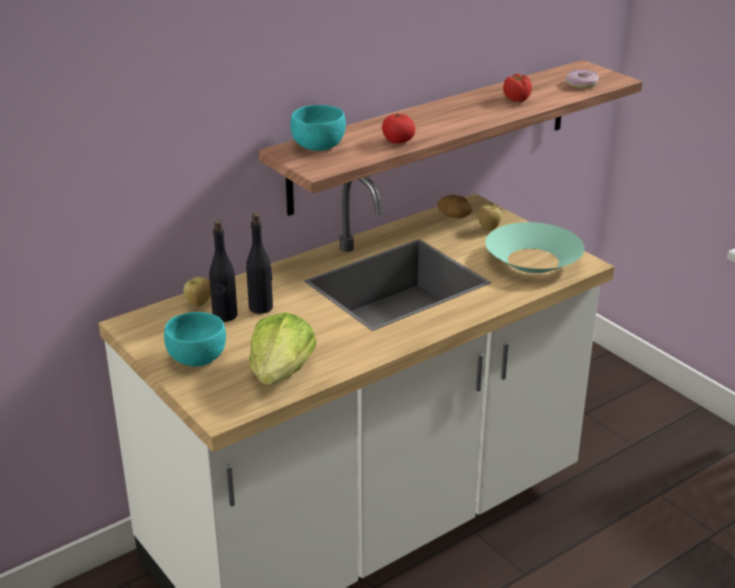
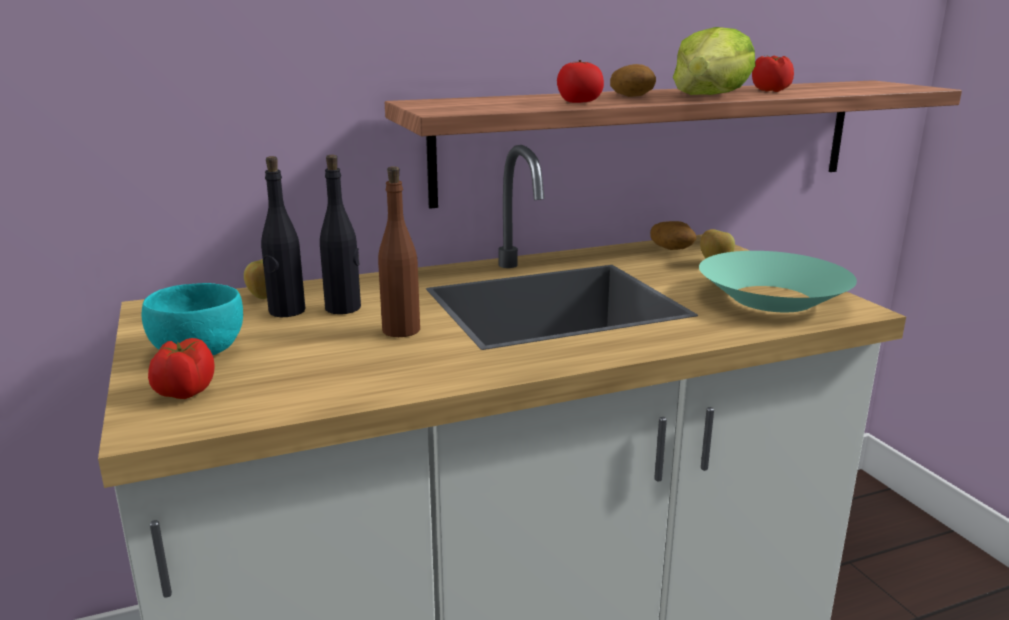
camera: 15 degrees right, 10 degrees down
(218, 389) = (184, 392): none -> tomato
(281, 372) = (300, 382): lettuce -> lettuce (709, 96)
(313, 322) = (401, 330): none -> brown bottle
(318, 146) = (465, 101): turquoise bowl -> none
(428, 124) = (633, 97): none -> potato
(581, 84) = (869, 88): donut -> none

